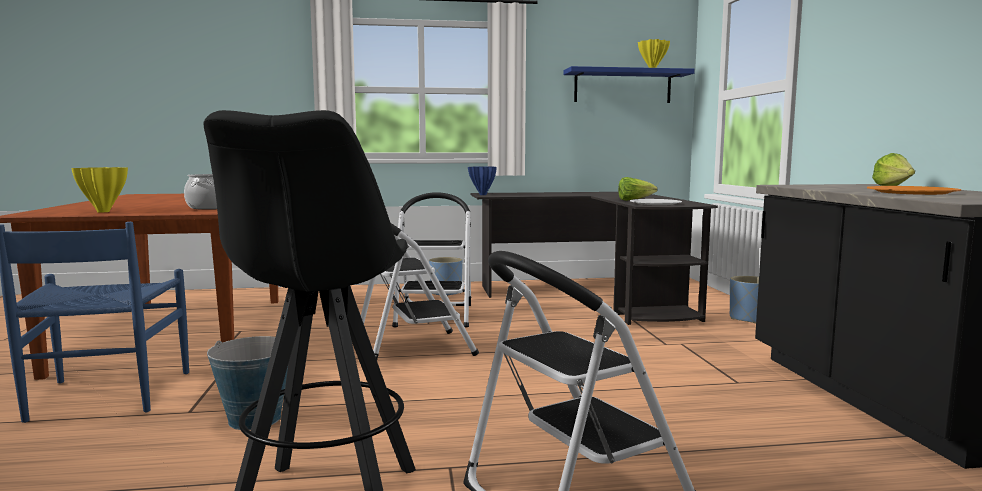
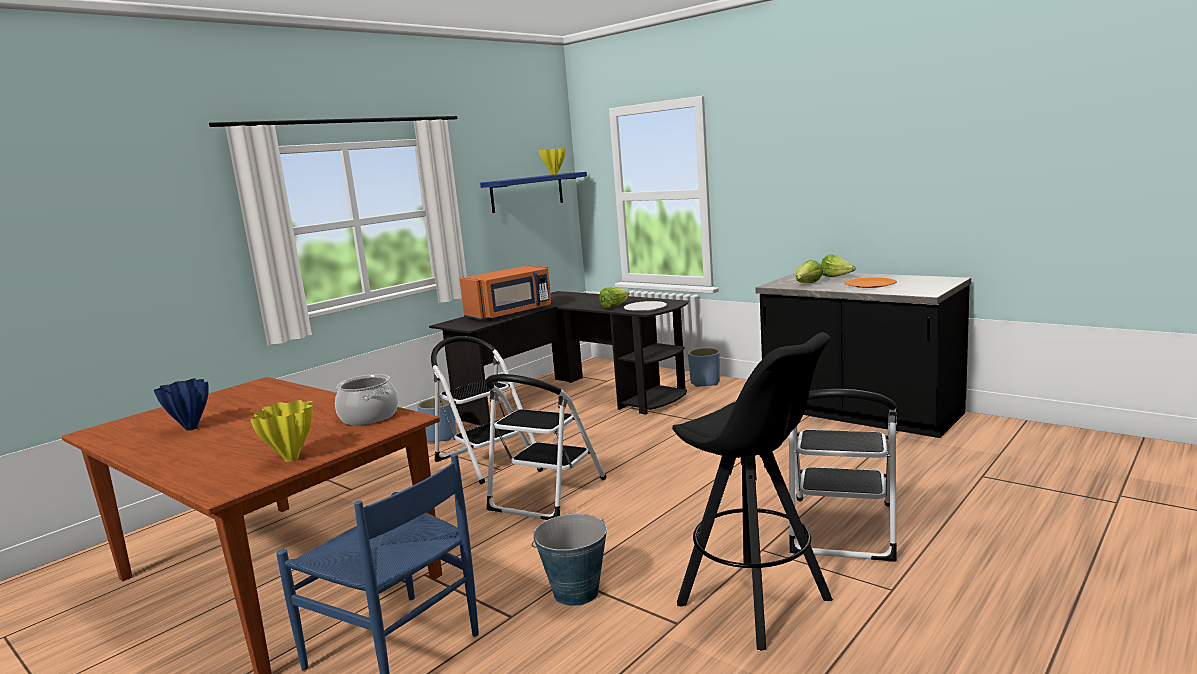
camera: 40 degrees left, 5 degrees up
(482, 194) = (459, 326): blue vase -> blue vase (190, 428)
(544, 194) = (511, 313): none -> orange microwave
(827, 187) = (808, 284): none -> lettuce

